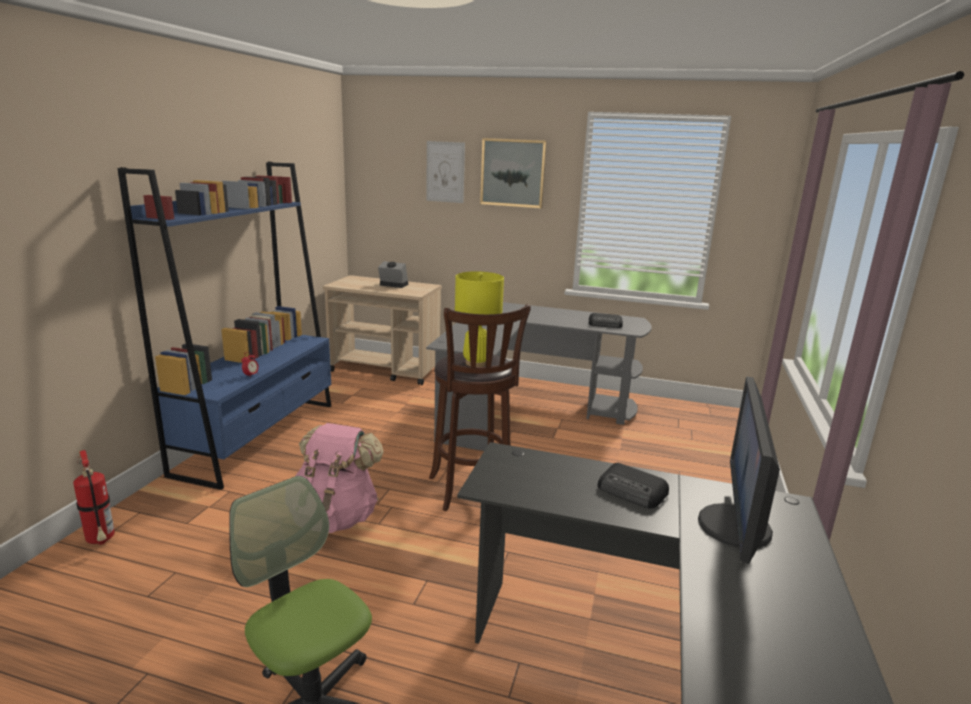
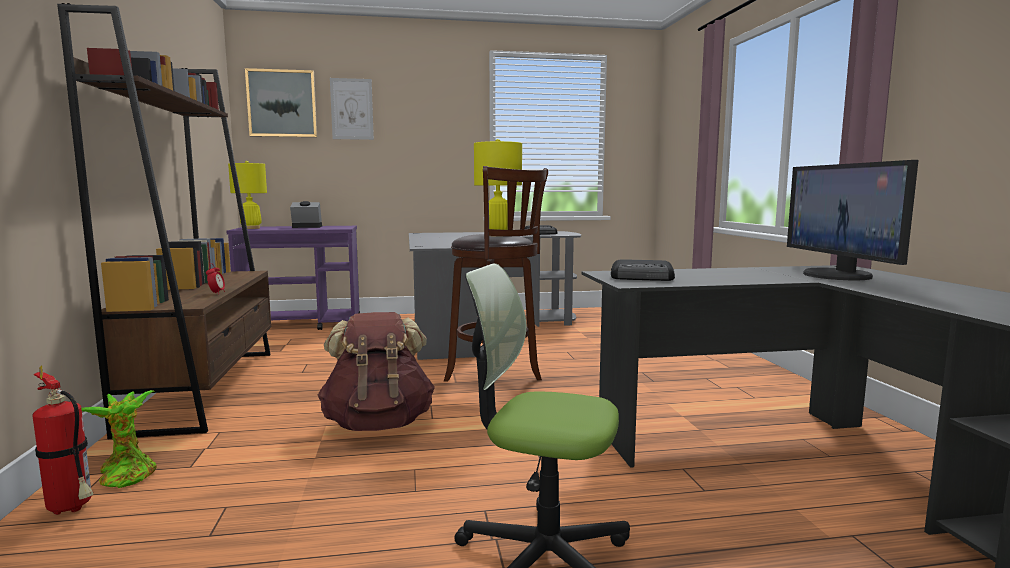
camera: 25 degrees left, 10 degrees down
(149, 518) = (127, 474): none -> potted plant
(259, 437) = (206, 388): blue bookcase -> brown bookcase
(335, 517) = (378, 424): pink backpack -> brown backpack
(347, 282) = (251, 228): none -> yellow table lamp
(386, 370) = (302, 324): beige cart -> purple cart
(513, 173) = (423, 108): picture -> picture (282, 103)
(632, 491) = (741, 274): radio -> radio (643, 278)

